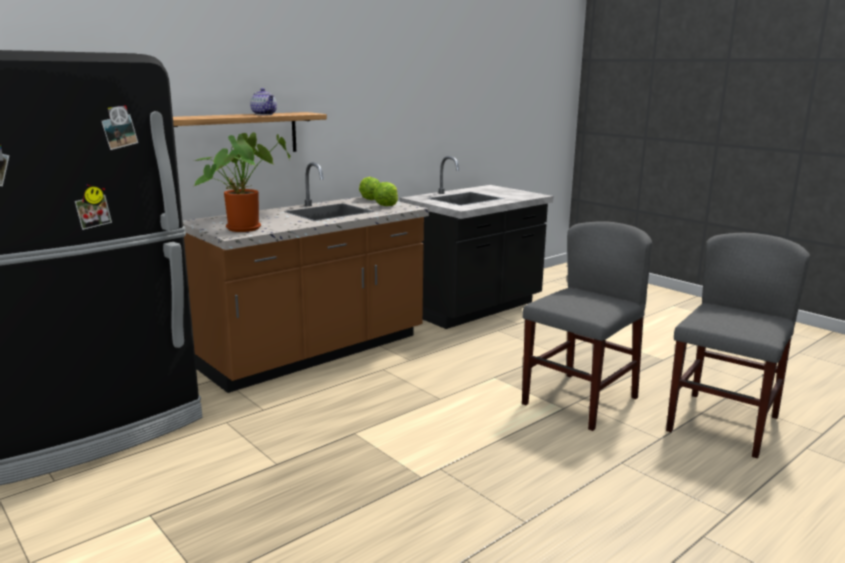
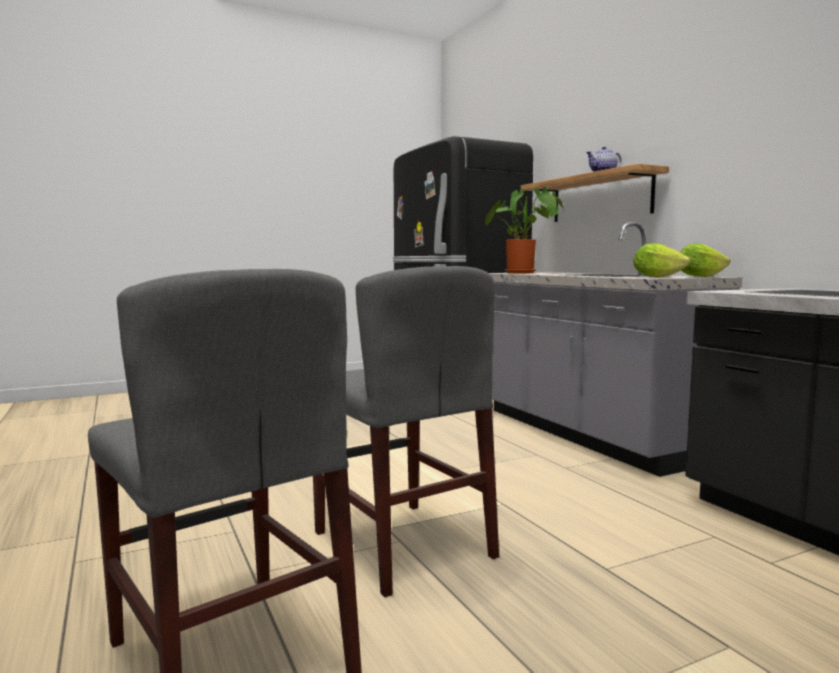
camera: 105 degrees right, 10 degrees down
(315, 353) = (585, 433): brown counter -> grey counter

